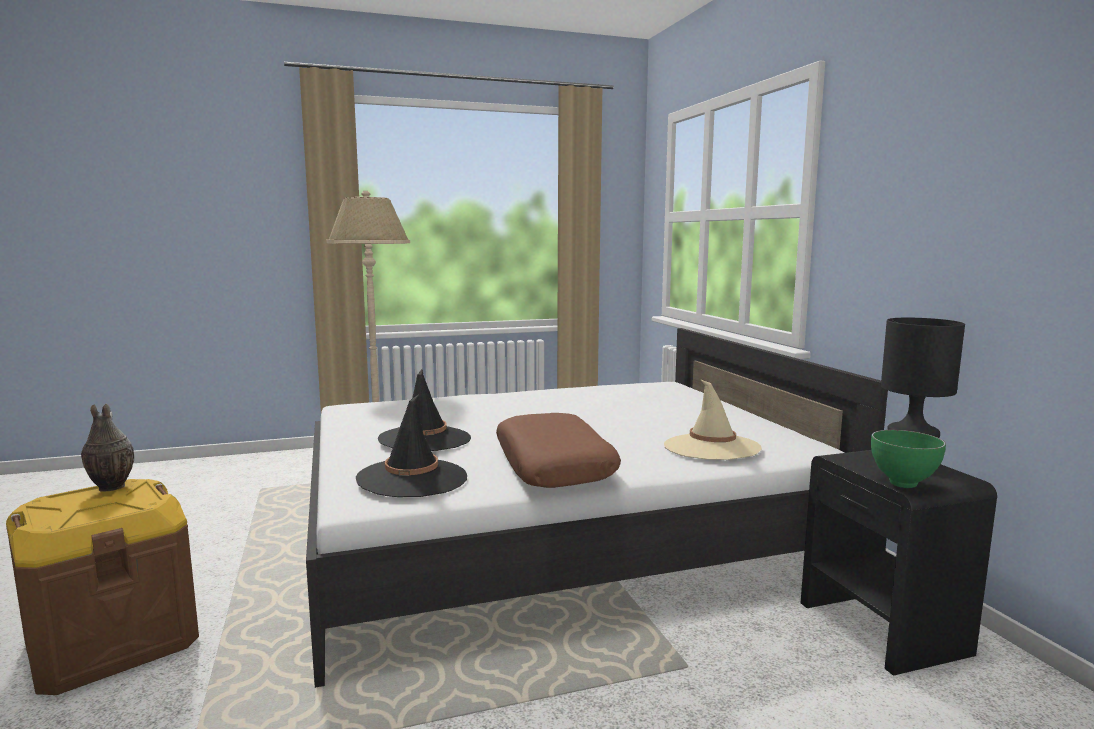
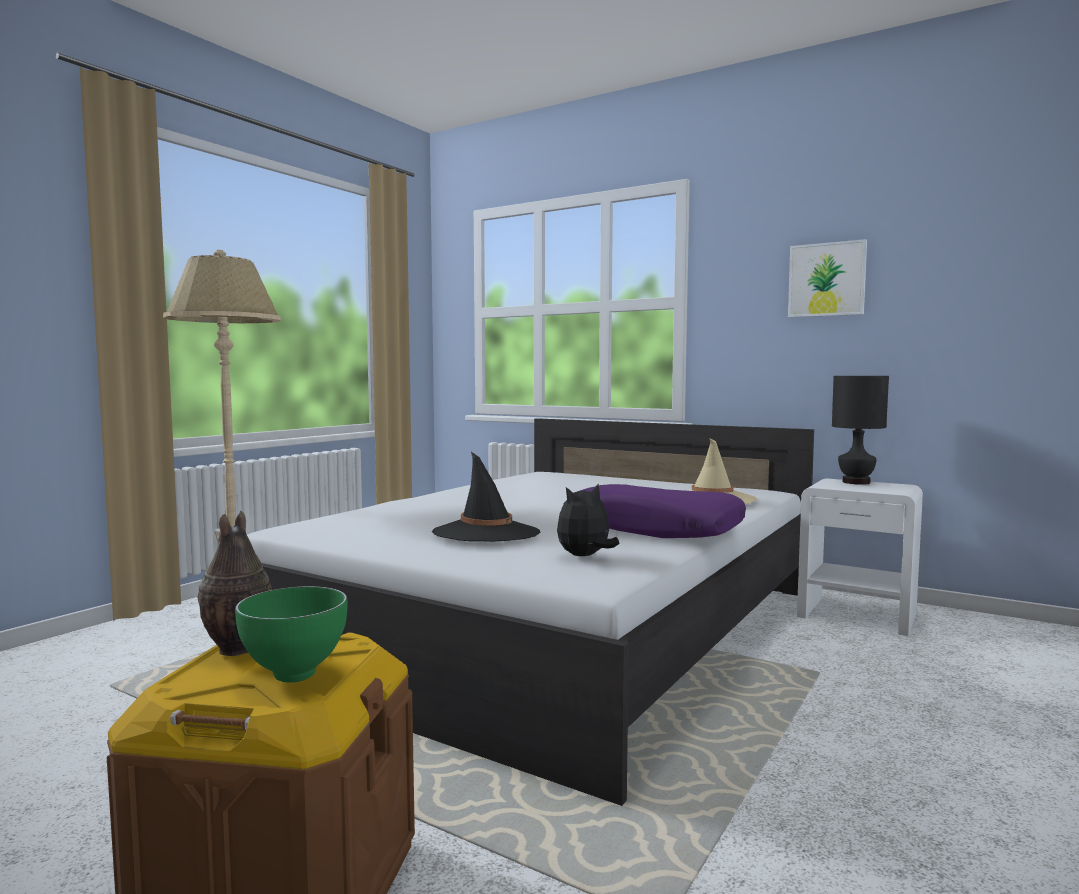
camera: 40 degrees left, 5 degrees down
(412, 478) = (585, 556): black hat -> plush toy
(554, 466) = (654, 528): brown pillow -> purple pillow
(883, 628) = (858, 615): black nightstand -> white nightstand
(903, 484) = (891, 491): green bowl -> green bowl (295, 675)
(946, 183) = (826, 279): none -> picture

